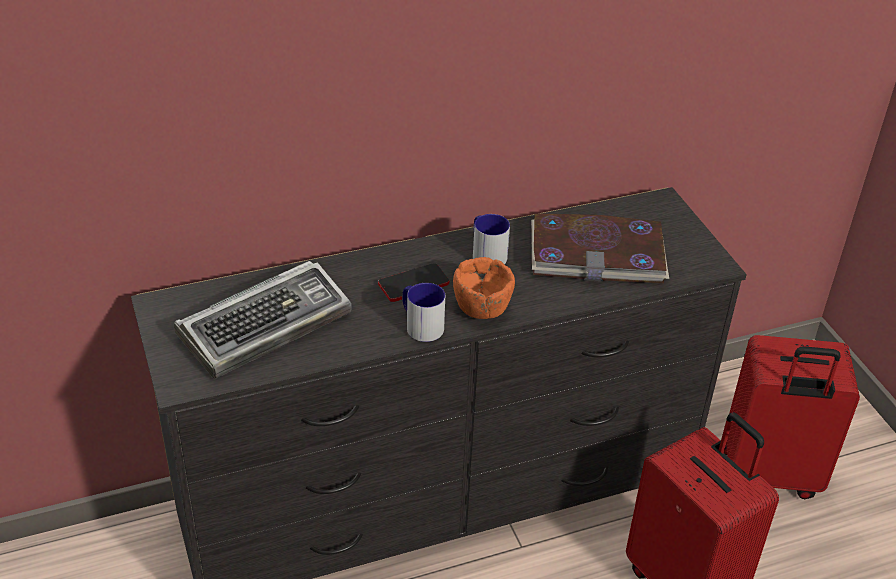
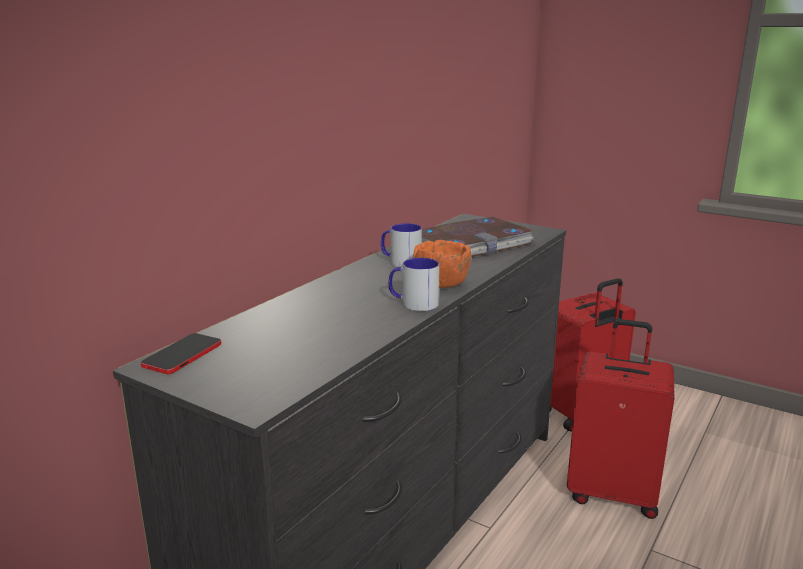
camera: 35 degrees left, 20 degrees down
(266, 325) = (285, 343): keyboard -> none
(413, 284) = (372, 288): phone -> phone (182, 355)

